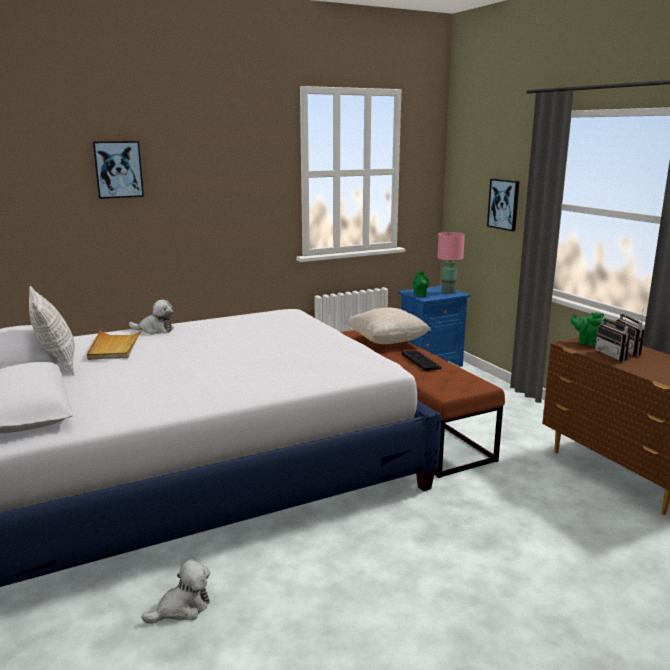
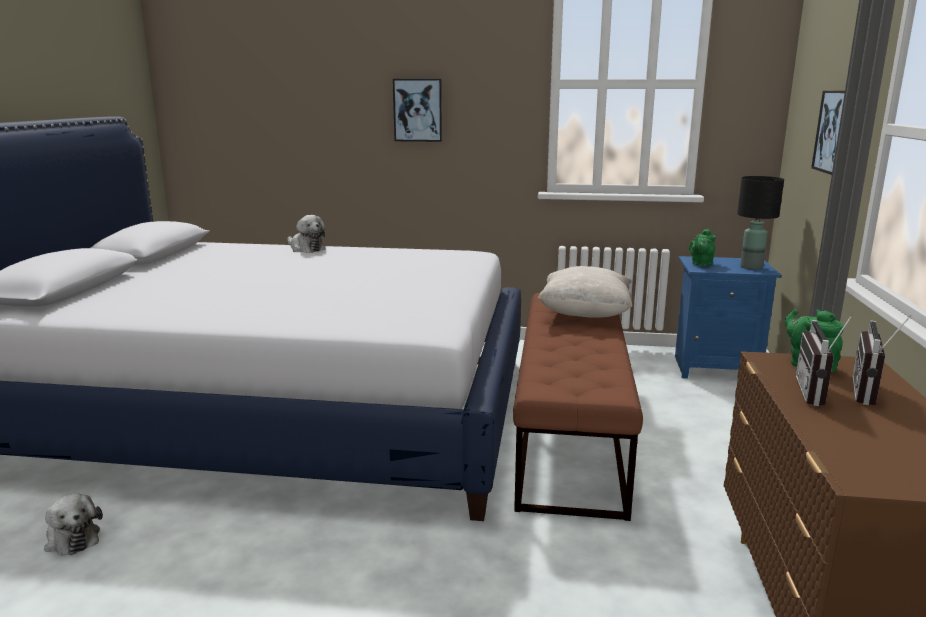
camera: 35 degrees right, 0 degrees up
(57, 363) = (167, 261): pillow -> none
(115, 347) = (240, 256): beige tray -> none
(118, 169) = (328, 72): picture -> picture (418, 110)
(182, 608) = (72, 538): plush toy -> plush toy turned 45 degrees clockwise
(421, 361) = (585, 345): keyboard -> none
(448, 292) = (750, 267): pink table lamp -> black table lamp

